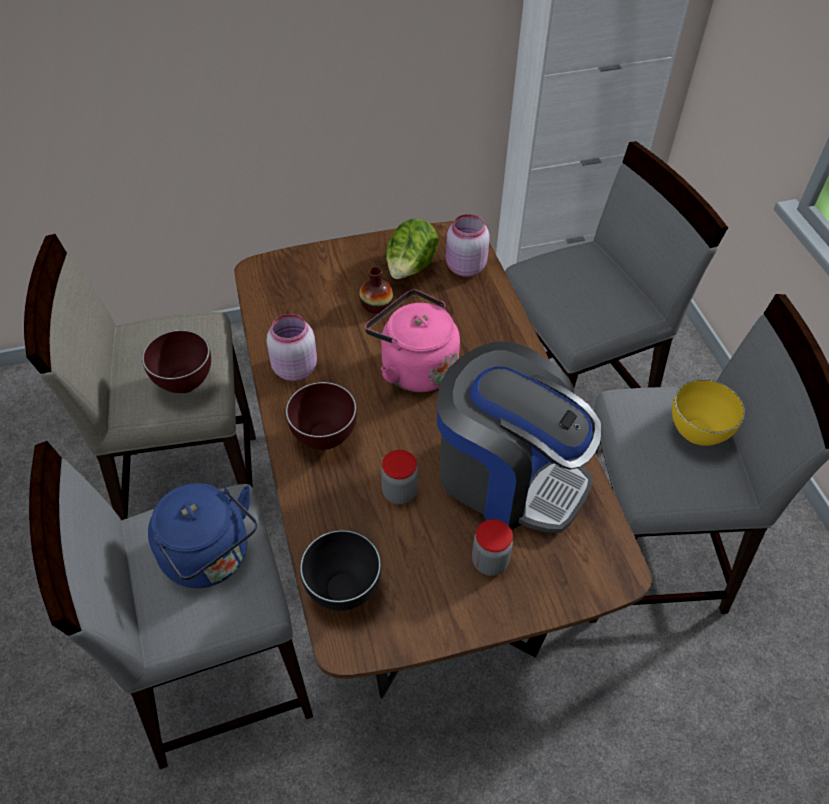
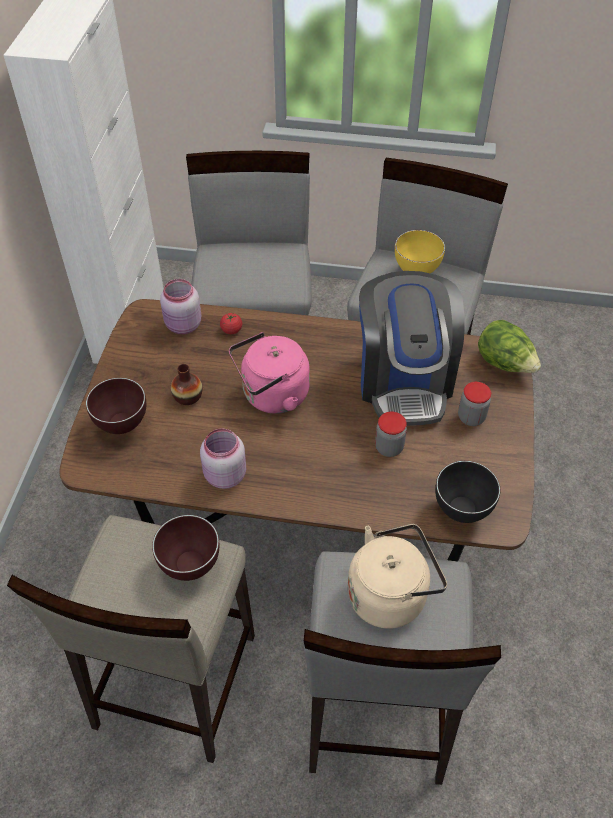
camera: 65 degrees left, 0 degrees up
(211, 558) = (391, 594): blue kettle -> beige kettle
(326, 439) = (314, 477): brown bowl -> brown bowl (123, 425)
(410, 268) = (160, 359): lettuce -> lettuce (504, 363)
(483, 304) = (231, 330): none -> tomato
(508, 476) = (404, 380): coffee machine -> coffee machine turned 120 degrees clockwise

